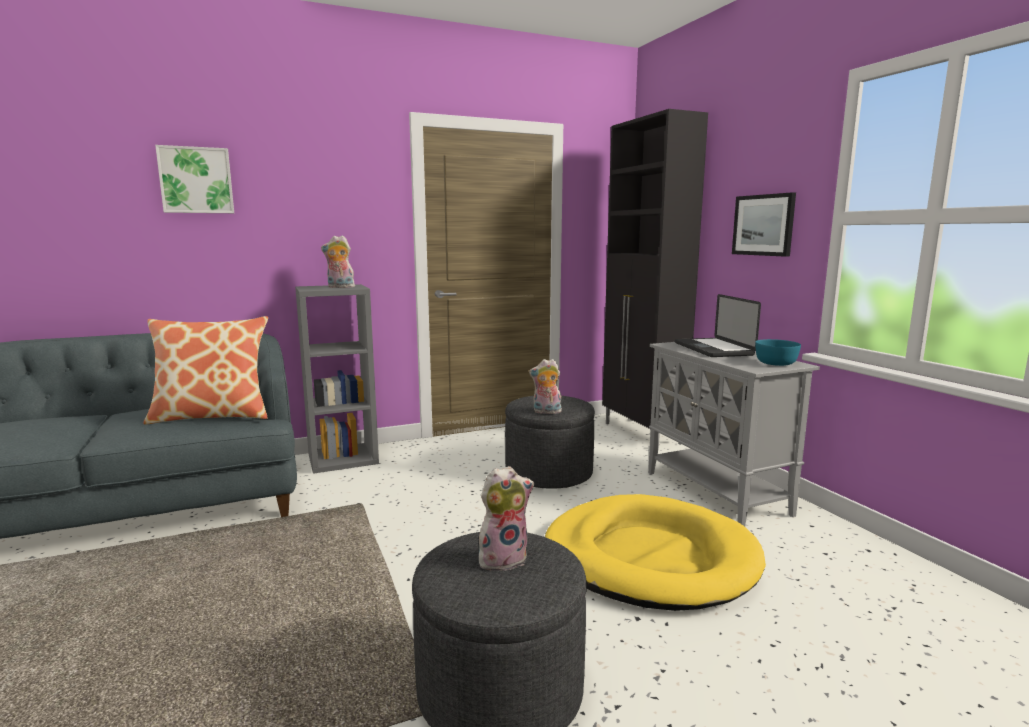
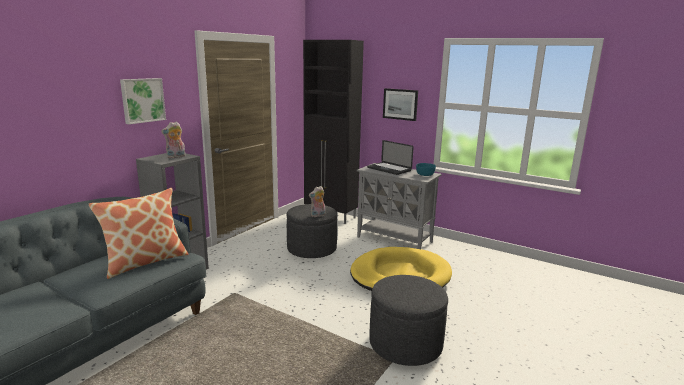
camera: 35 degrees left, 5 degrees up
(196, 180) = (61, 87): picture -> picture (142, 100)
(503, 558) = (407, 287): plush toy -> none

